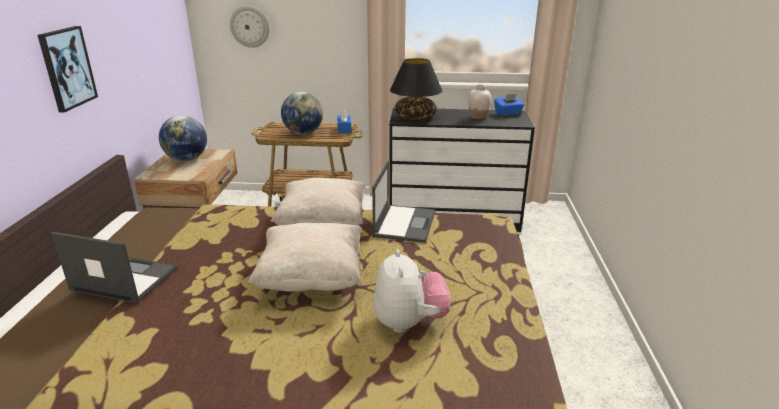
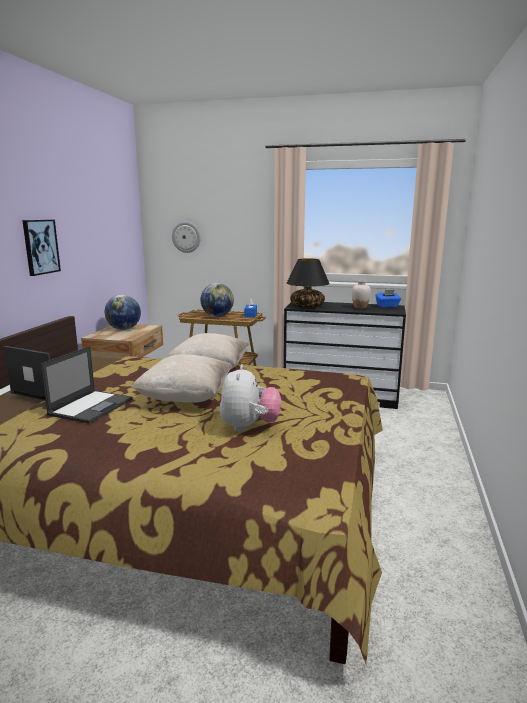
camera: 10 degrees right, 10 degrees down
(404, 223) = (275, 373): laptop -> laptop (91, 406)

